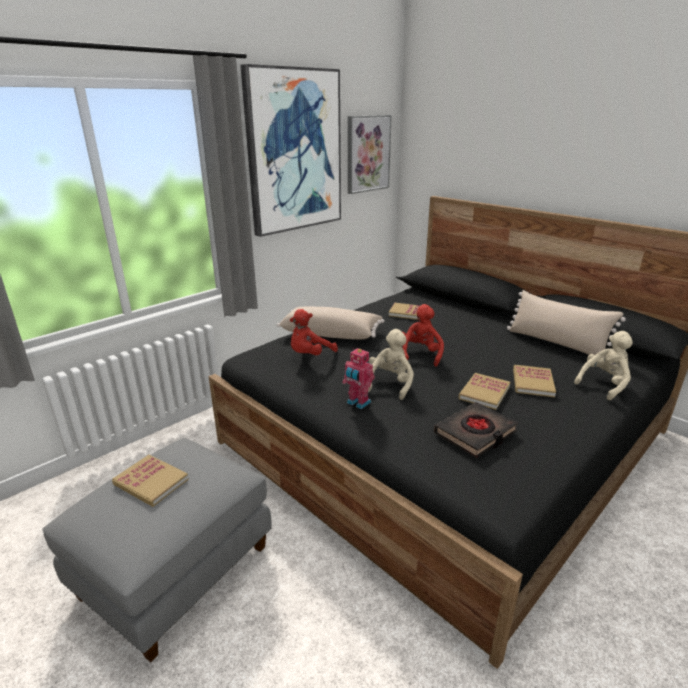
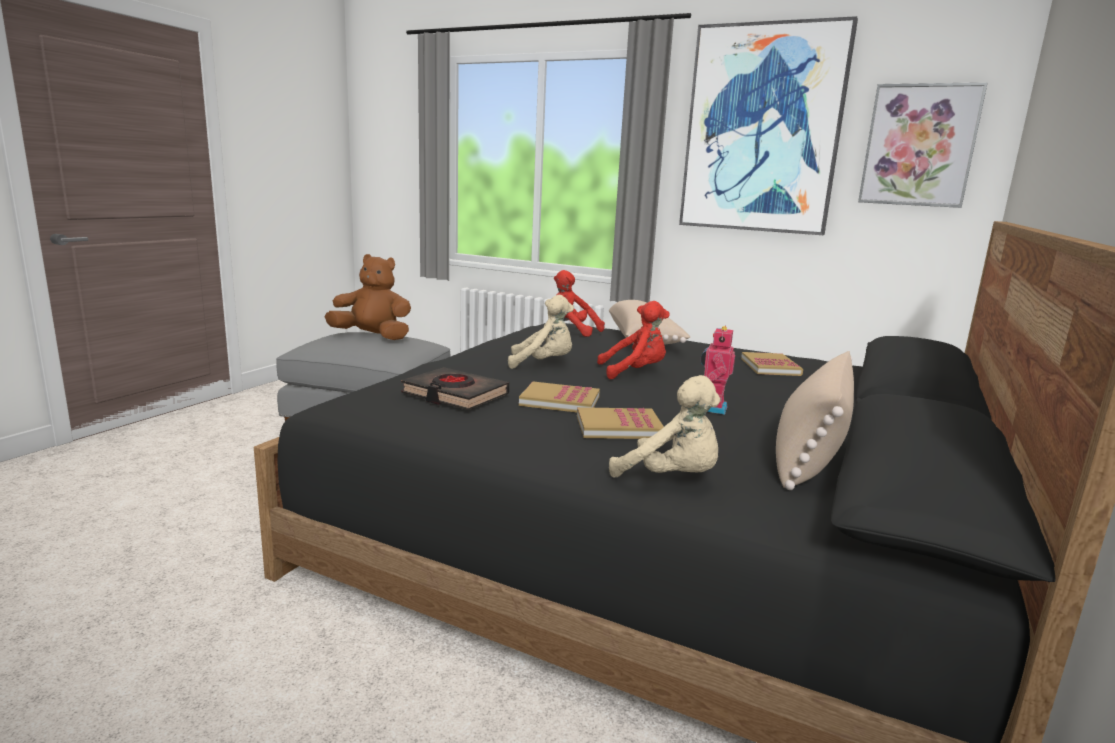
camera: 70 degrees right, 10 degrees down
(151, 482) = (373, 337): book -> brown plush toy
(357, 403) = (489, 354): toy robot -> toy robot (712, 408)

